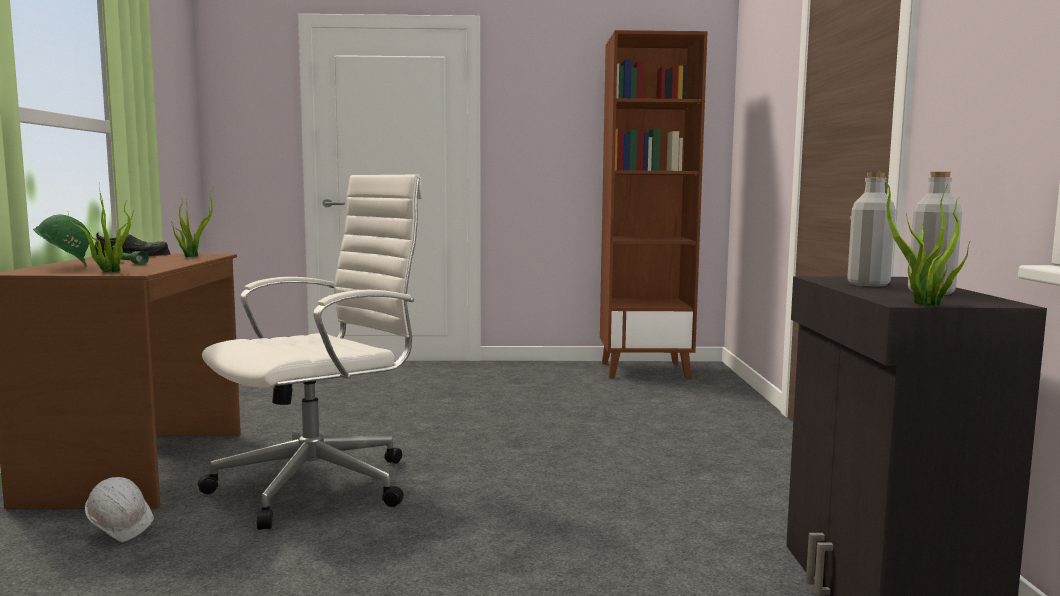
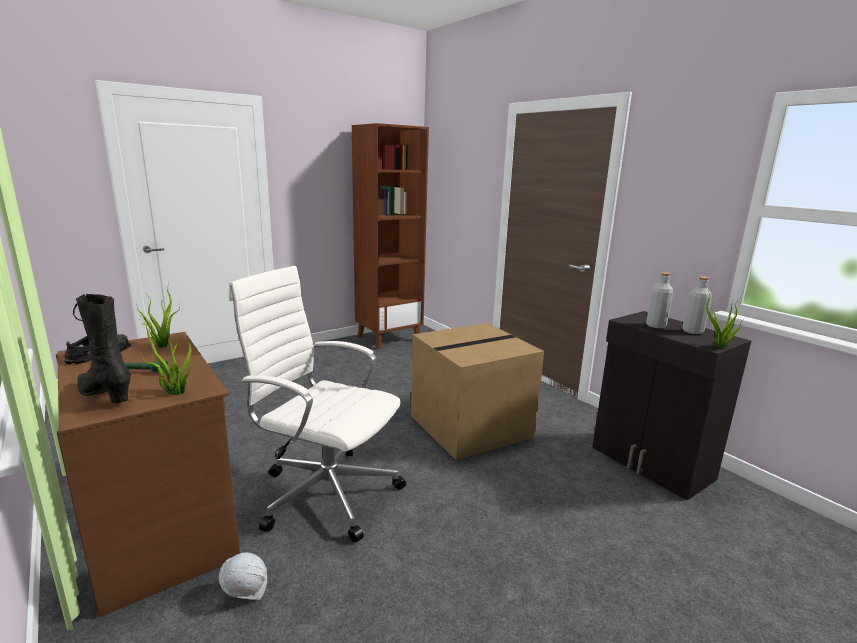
camera: 35 degrees left, 10 degrees up
(64, 267) = (105, 394): green hard hat -> black boot
(320, 484) = (325, 492): white office chair -> white office chair turned 75 degrees counterclockwise
(613, 473) = (471, 425): none -> cardboard box

